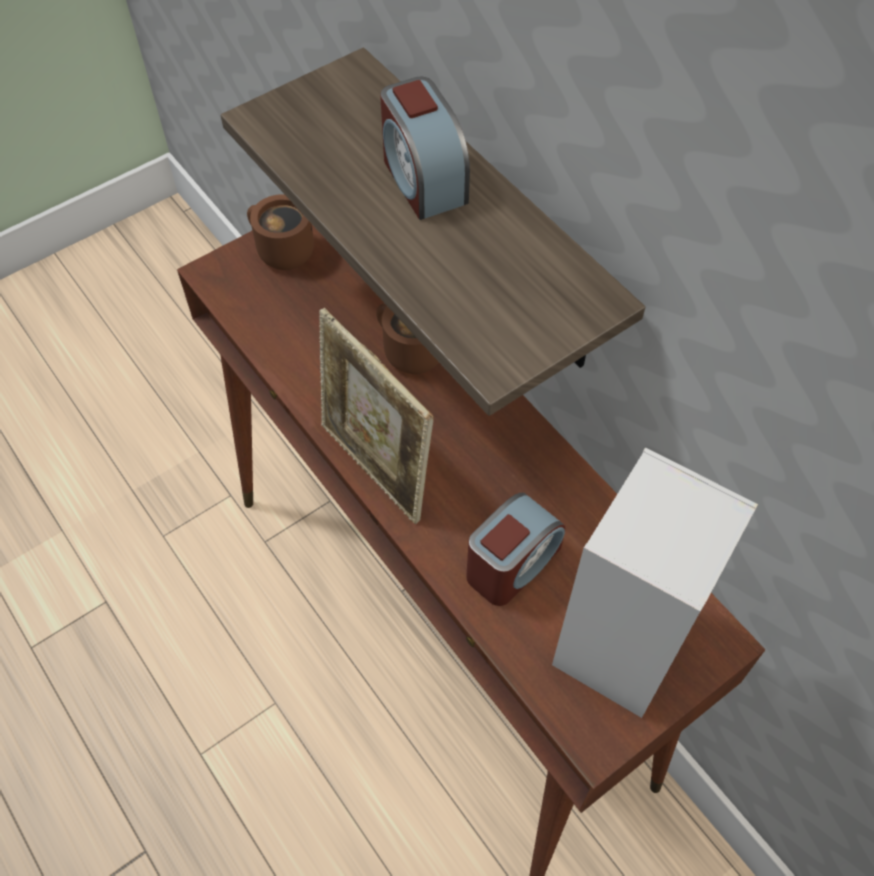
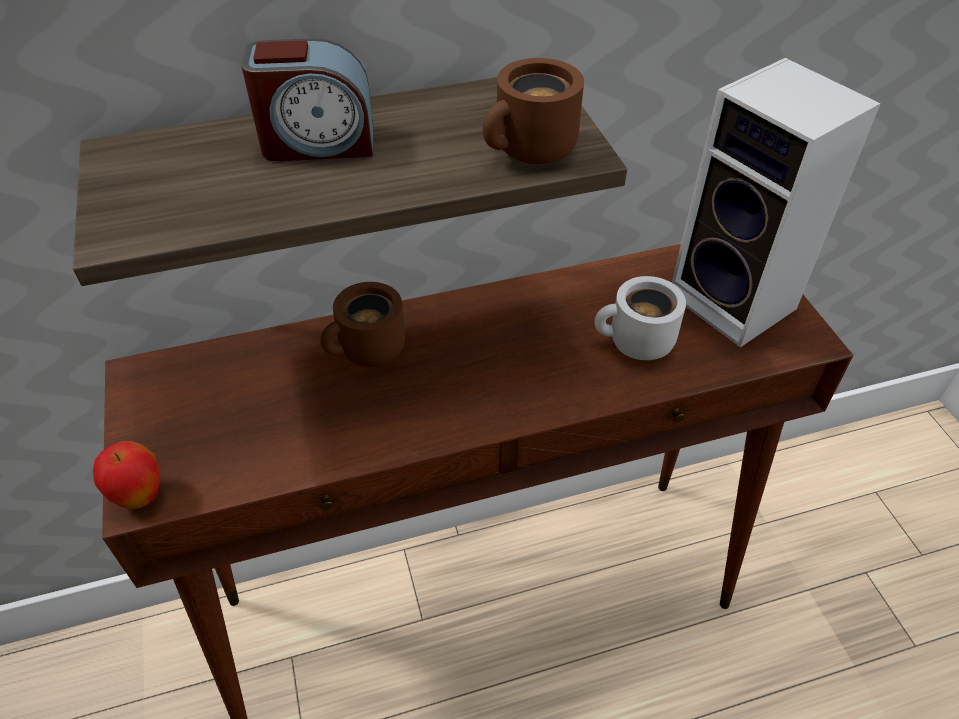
camera: 70 degrees left, 10 degrees down
(215, 272) = (140, 496): none -> apple
(280, 252) = (159, 424): brown mug -> brown mug (532, 151)
(376, 469) = (496, 413): picture frame -> none
(512, 563) = (636, 344): alarm clock -> white mug

